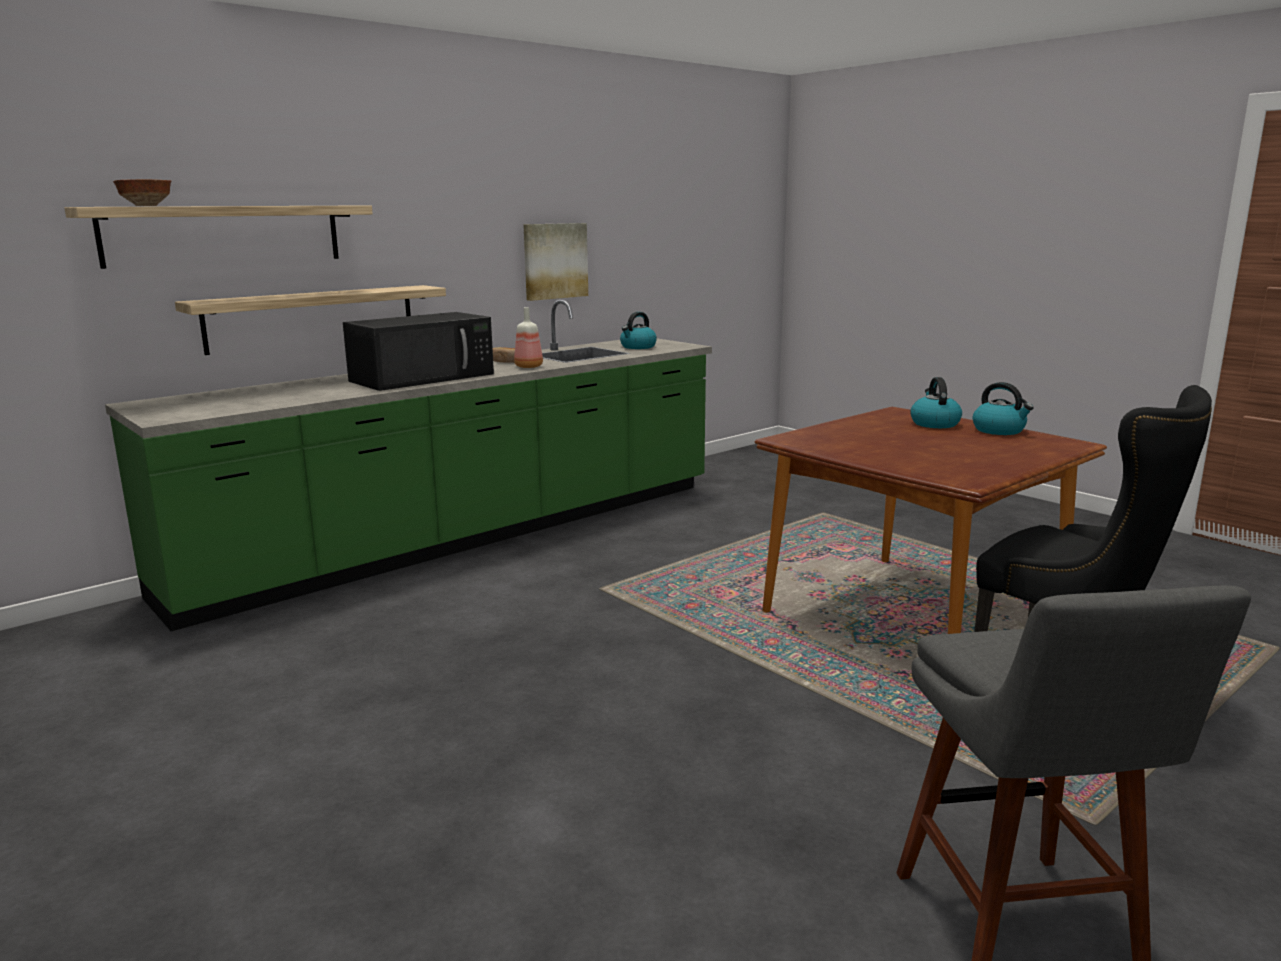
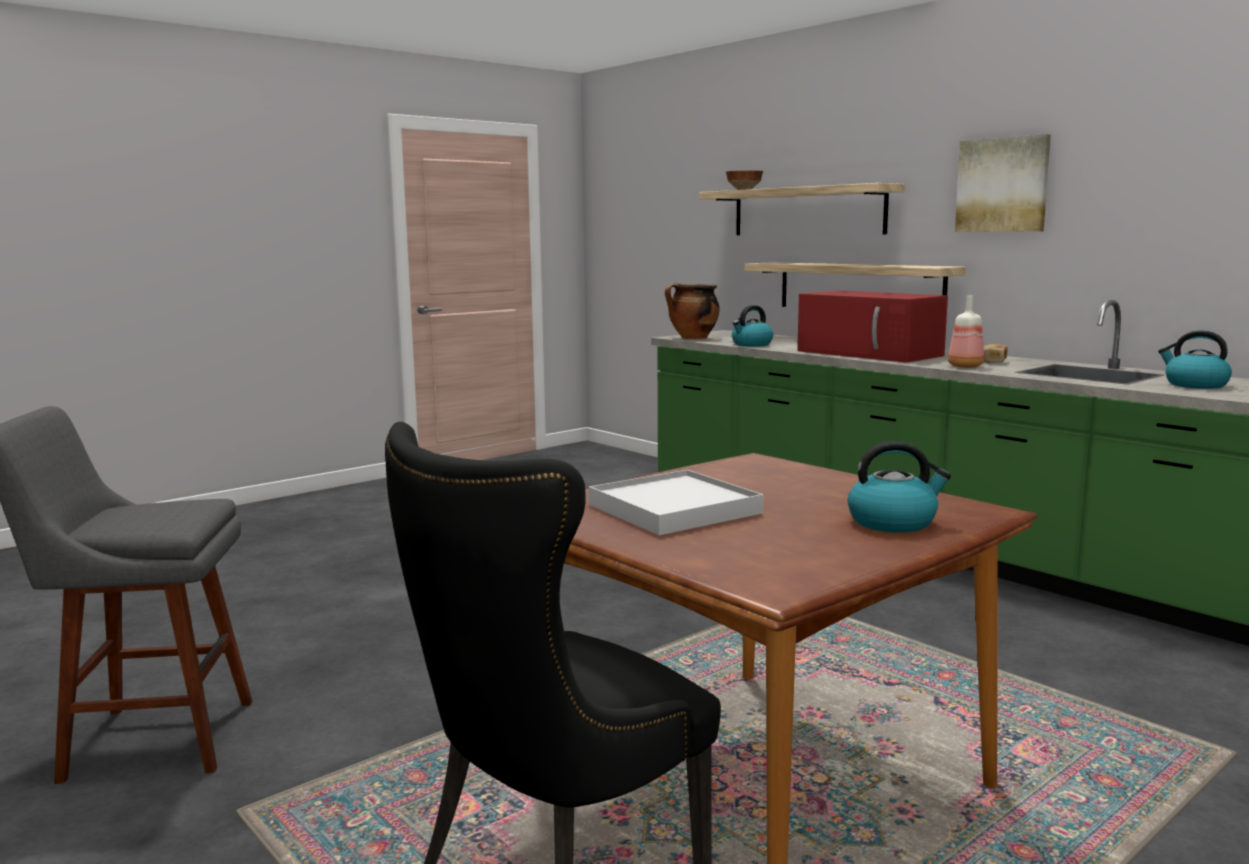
camera: 90 degrees right, 5 degrees down
(192, 414) = (692, 338): none -> cooking pot
(424, 377) = (871, 353): black microwave -> red microwave
(555, 261) = (1155, 249): picture -> picture (1003, 185)
(942, 456) = (673, 509): none -> white tray
(999, 430) = (860, 553): kettle -> kettle (751, 344)

